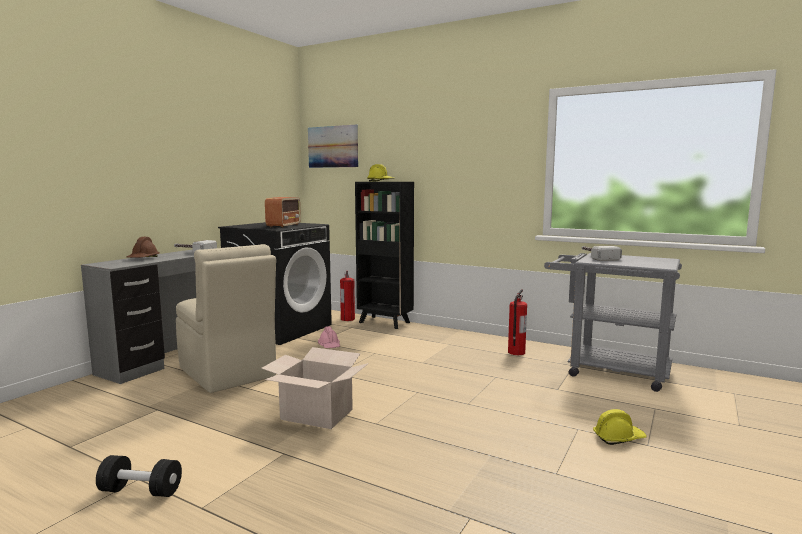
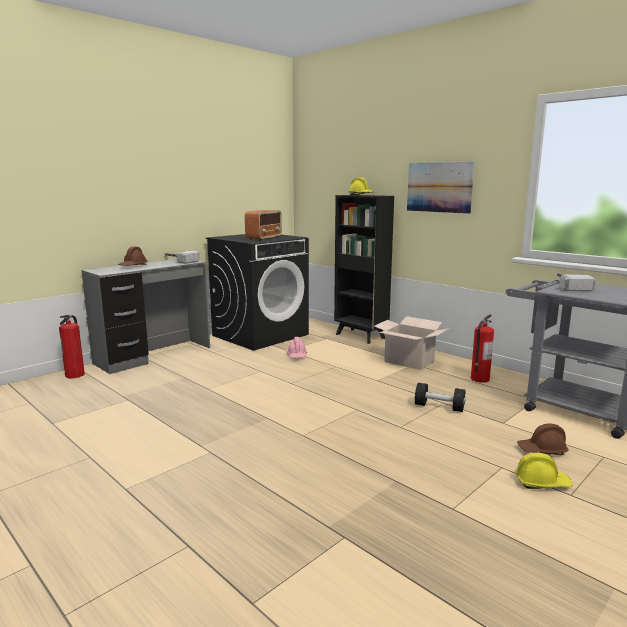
camera: 15 degrees right, 5 degrees up
(141, 491) = (87, 467): black dumbbell -> black dumbbell (439, 407)
(227, 373) = (197, 373): beige chair -> none
(317, 414) = (255, 420): cardboard box -> cardboard box (409, 361)
(332, 147) = (321, 159): picture -> picture (439, 187)
(347, 319) = (327, 329): fire extinguisher -> fire extinguisher (75, 375)
(603, 409) = (542, 450): none -> brown hard hat

